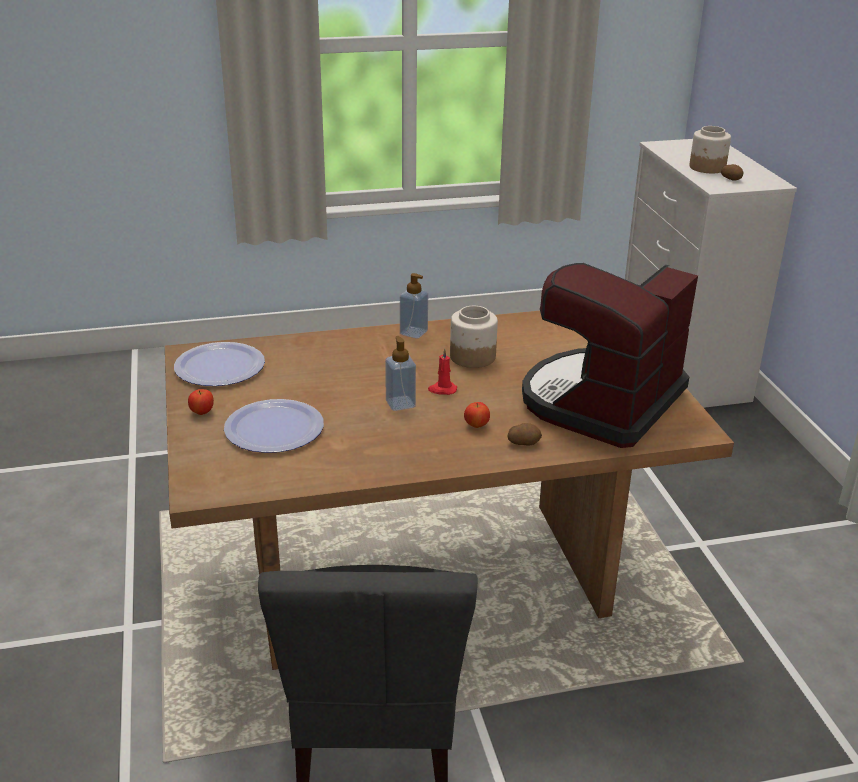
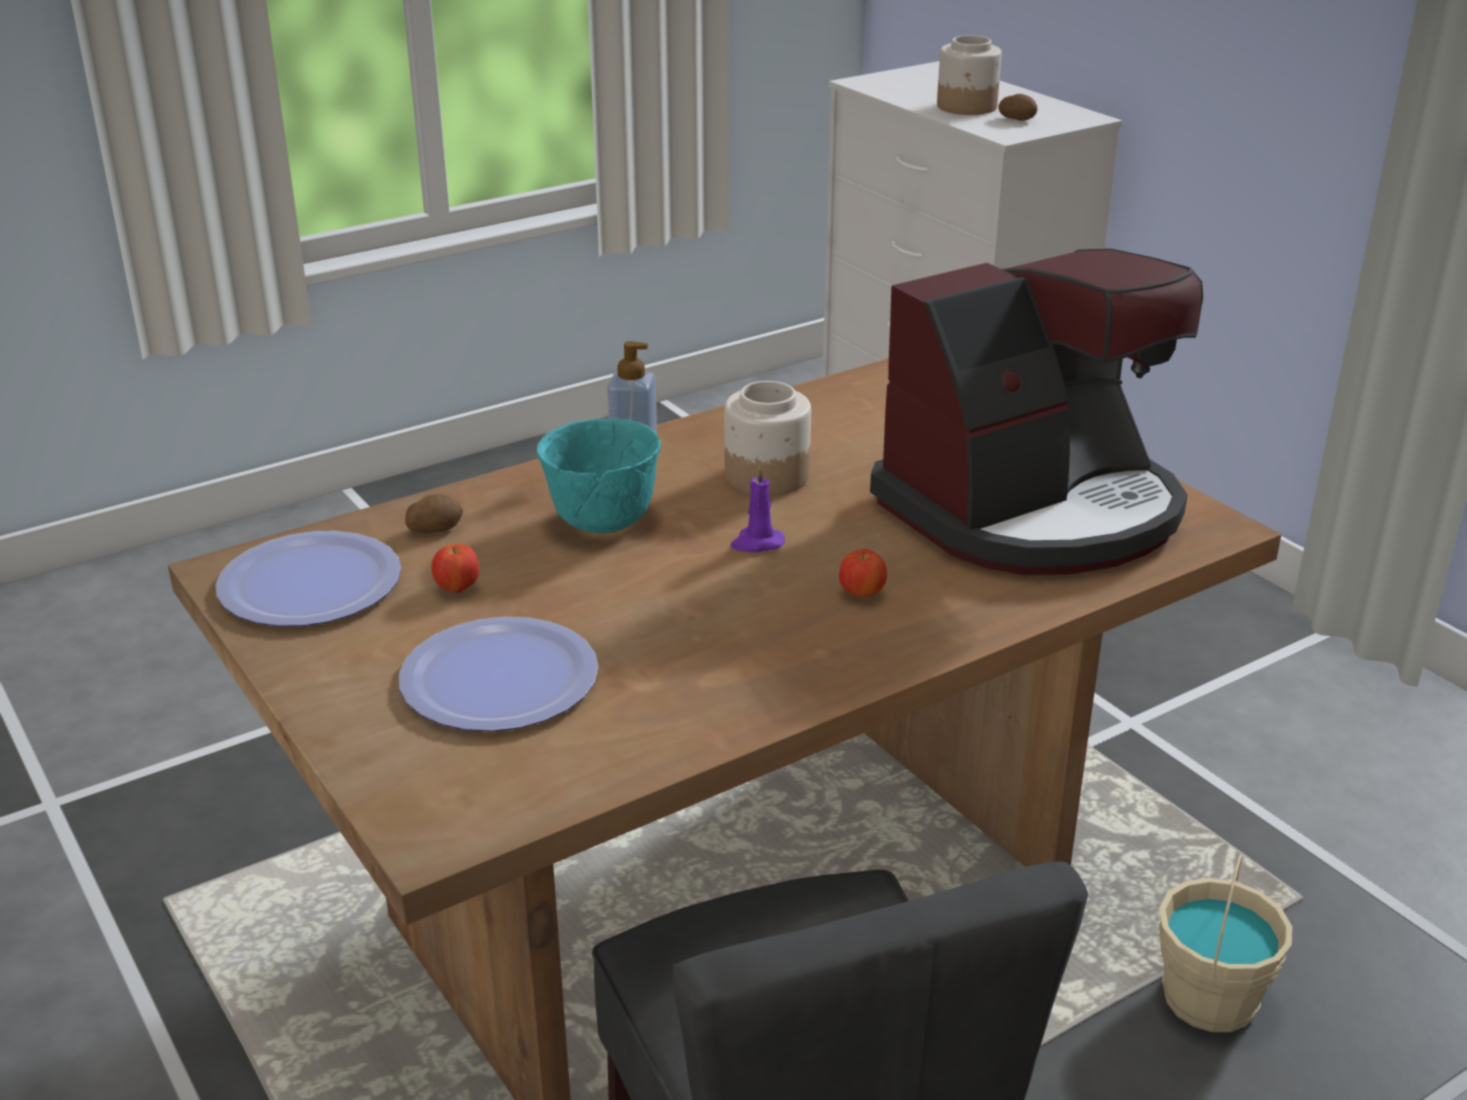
camera: 20 degrees left, 0 degrees up
(202, 412) = (334, 678): apple -> apple (457, 588)
(373, 364) = (602, 522): none -> turquoise bowl
(400, 404) = (701, 583): soap dispenser -> none
(442, 390) = (756, 543): red candle -> purple candle
(523, 442) = (962, 606): potato -> potato (434, 528)
(601, 402) = (1033, 510): coffee machine -> coffee machine turned 135 degrees counterclockwise
(654, 698) = (1208, 998): none -> beige bucket

